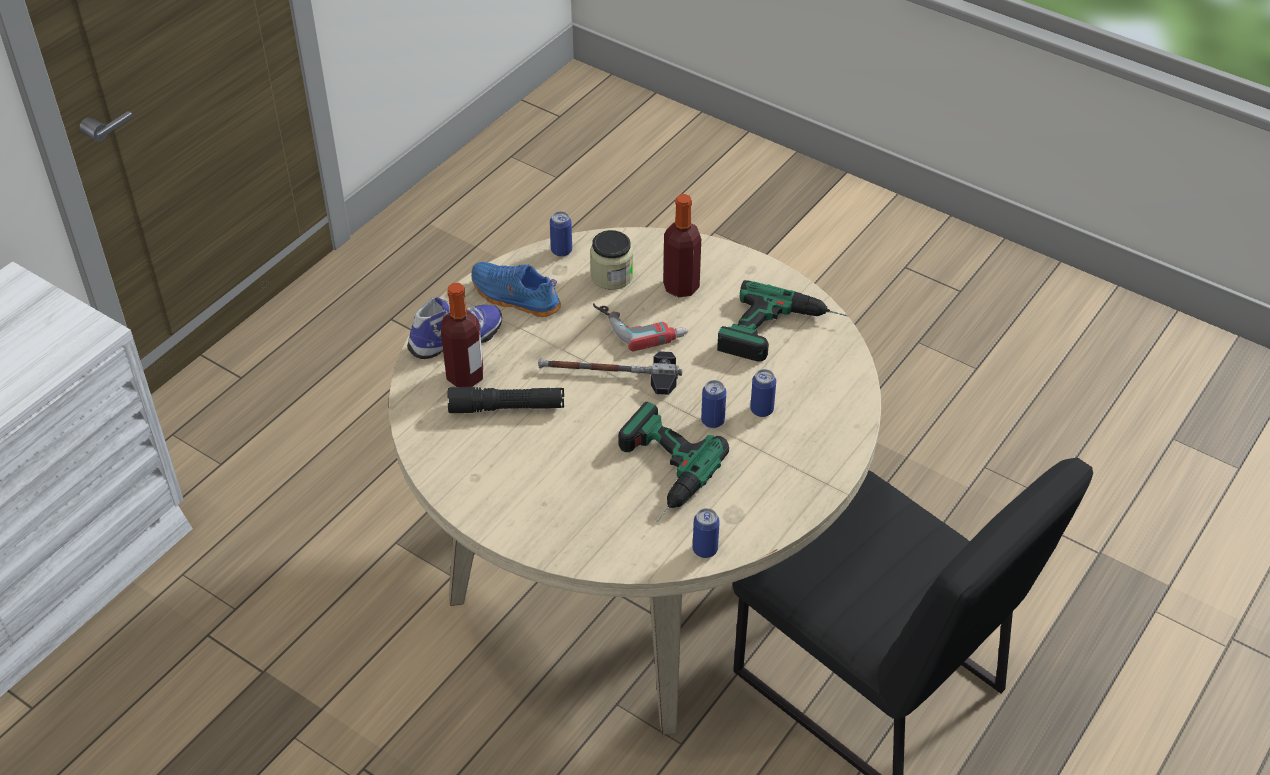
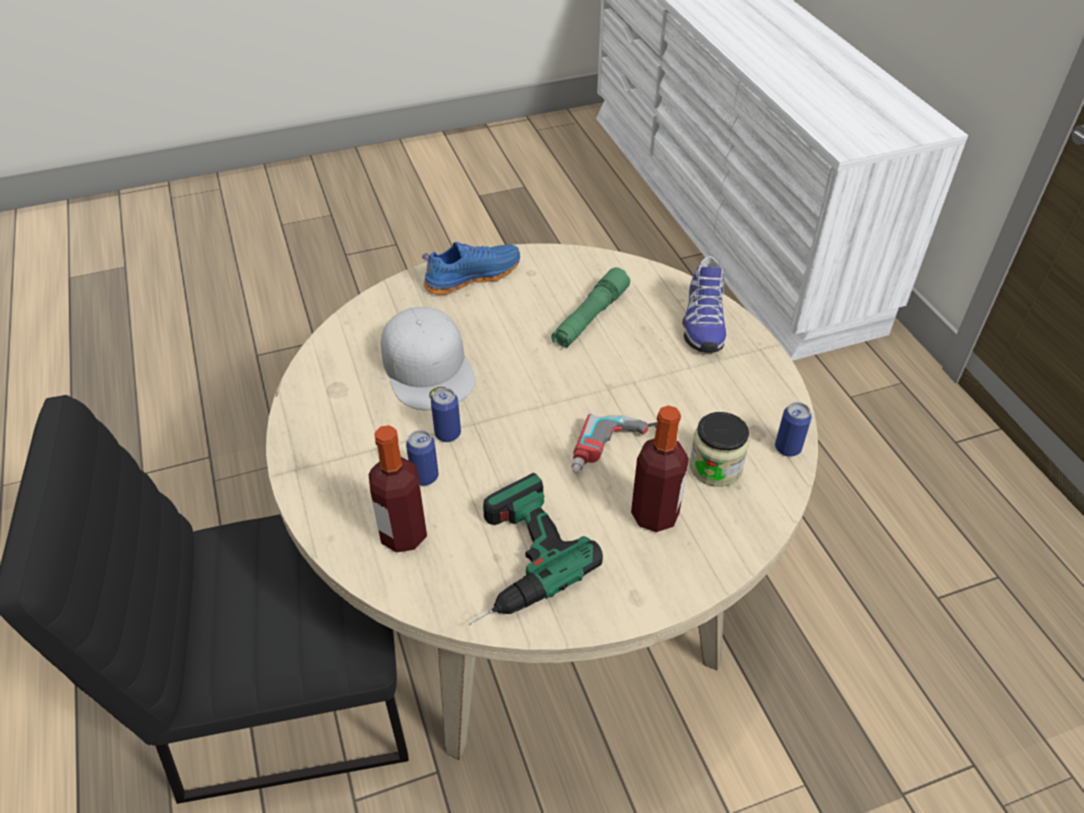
camera: 125 degrees right, 0 degrees up
(465, 376) = (650, 310): bottle -> bottle (403, 535)
(507, 408) = (590, 317): black flashlight -> green flashlight
(514, 298) = (733, 381): blue shoe -> blue shoe (472, 276)
(609, 375) = (571, 395): hammer -> none
(657, 473) = (429, 368): power drill -> white cap
(705, 549) = (325, 355): can -> none

